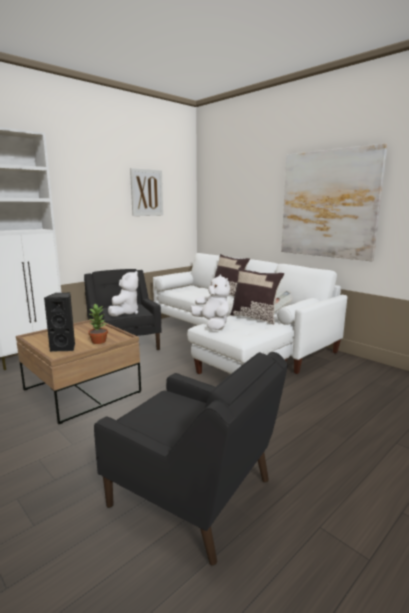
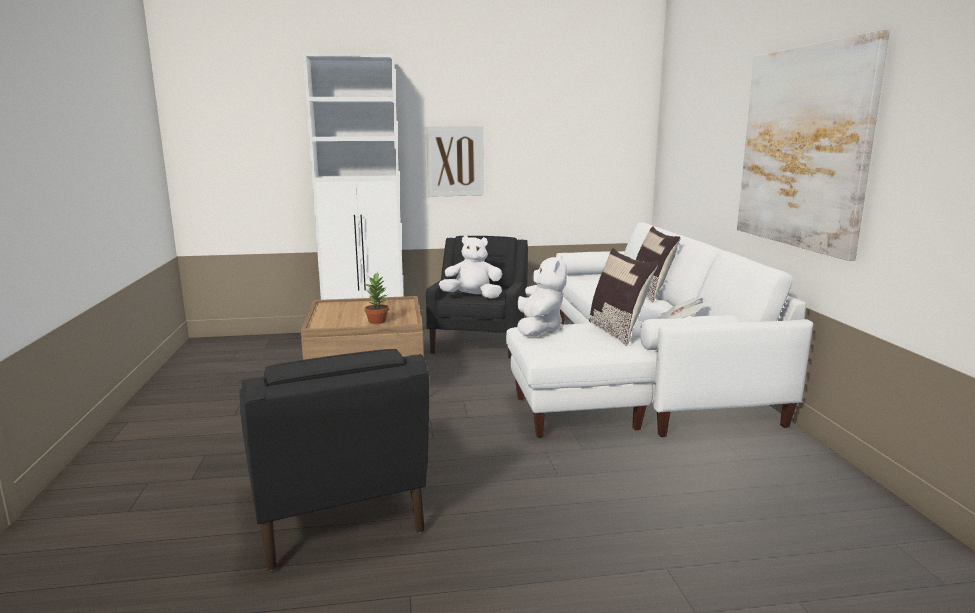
camera: 35 degrees right, 0 degrees up
(65, 347) = (336, 320): black speaker -> none
(125, 313) = (472, 297): white plush toy -> white plush toy turned 135 degrees counterclockwise
(146, 193) = (559, 125): picture -> picture (455, 161)

